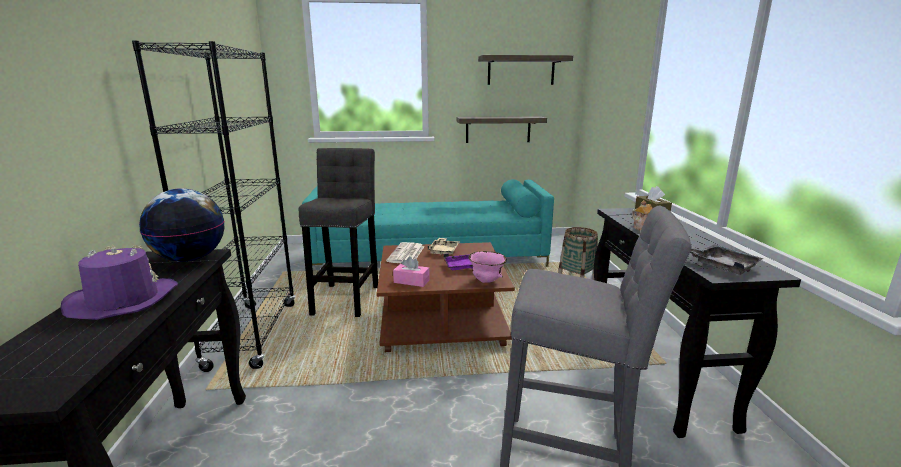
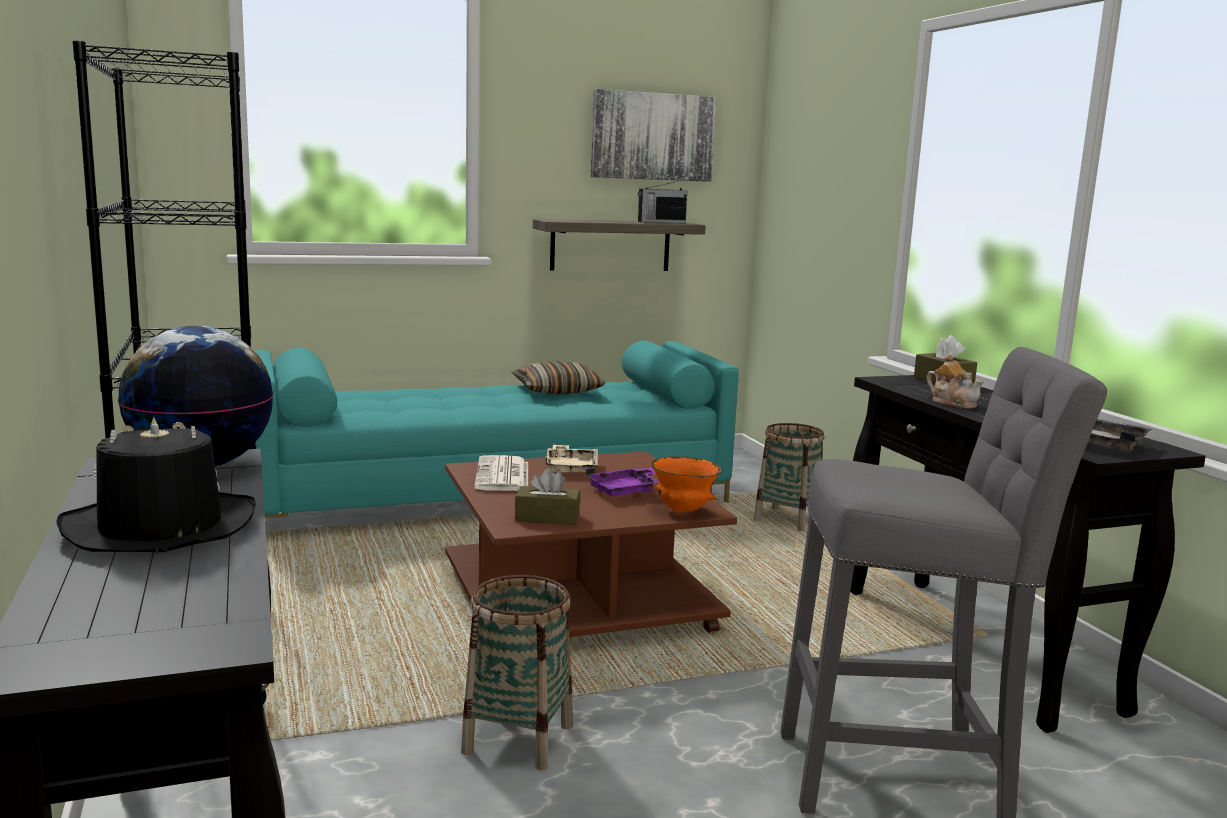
camera: 15 degrees left, 5 degrees down
(122, 300) = (160, 528): purple hat -> black hat
(347, 298) = (365, 576): grey stool -> none
(370, 401) = (518, 738): none -> basket
(411, 281) = (547, 517): pink tissue box -> brown tissue box
(462, 205) = (557, 391): none -> pillow
(486, 281) = (683, 511): pink bowl -> orange bowl
(521, 70) = (652, 136): shelf -> picture
(523, 116) = (660, 222): none -> radio

